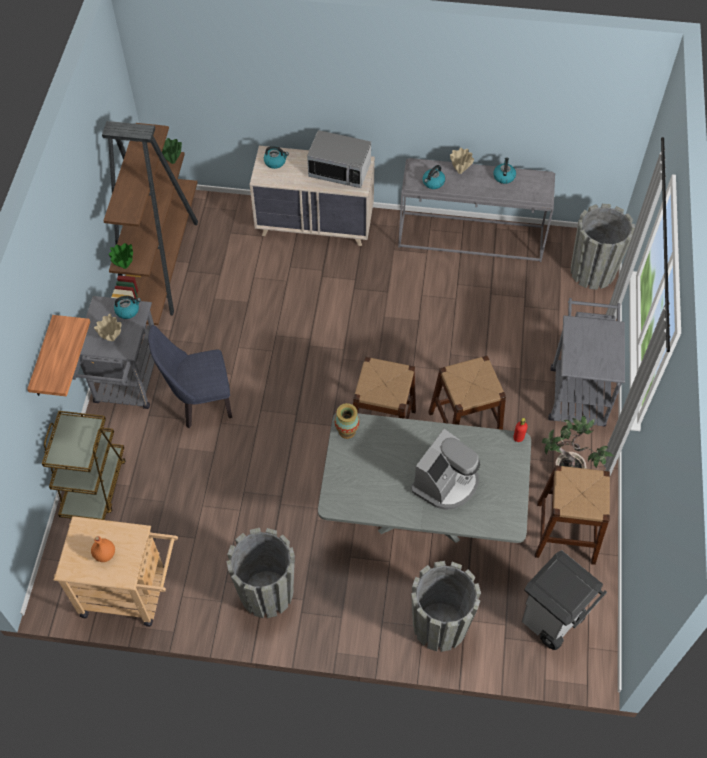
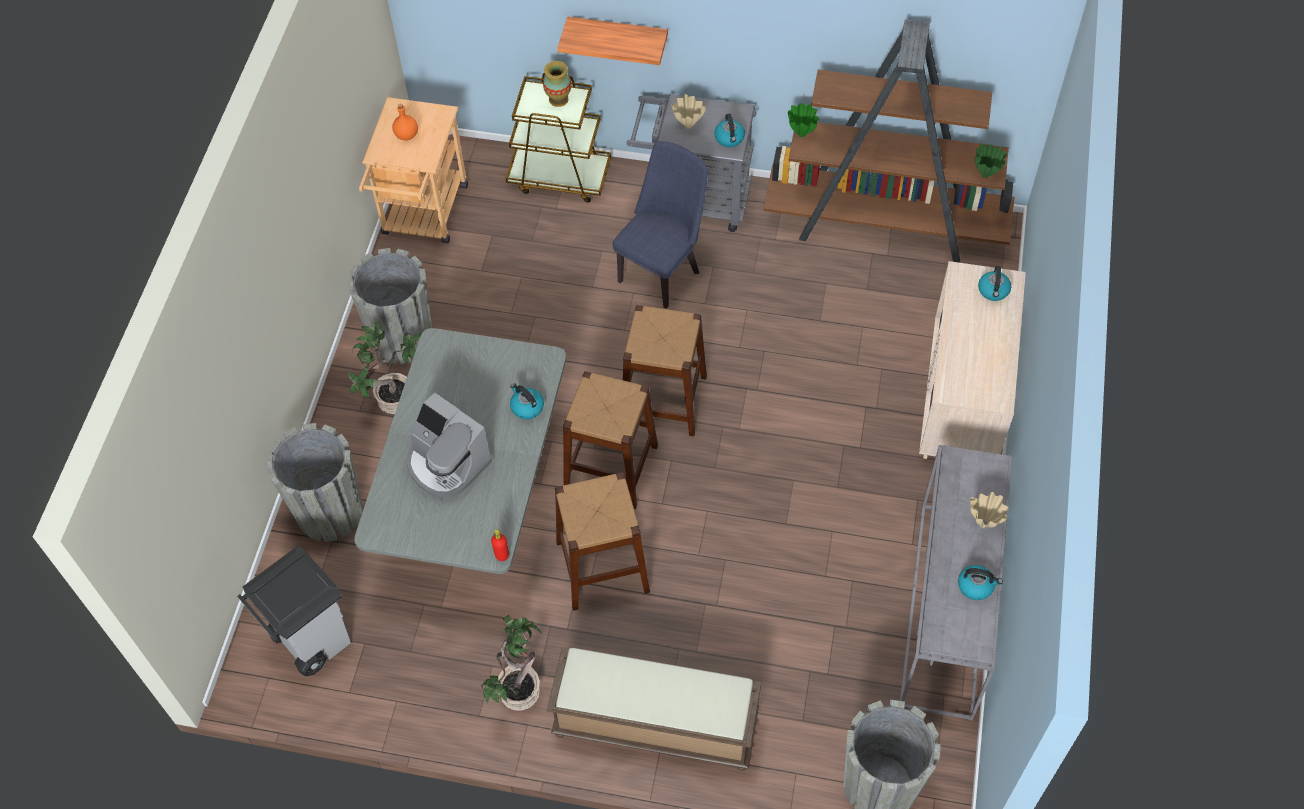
camera: 95 degrees right, 0 degrees up
(199, 404) = (662, 271): blue chair -> blue chair turned 45 degrees clockwise
(330, 589) = (395, 401): none -> potted plant
(339, 170) = (981, 368): microwave -> none
(347, 431) = (536, 361): vase -> vase (558, 99)
(433, 183) = (957, 485): kettle -> kettle (526, 407)
(566, 533) = (428, 675): brown stool -> brown stool (663, 400)
(577, 390) = (654, 725): grey cart -> brown bench

